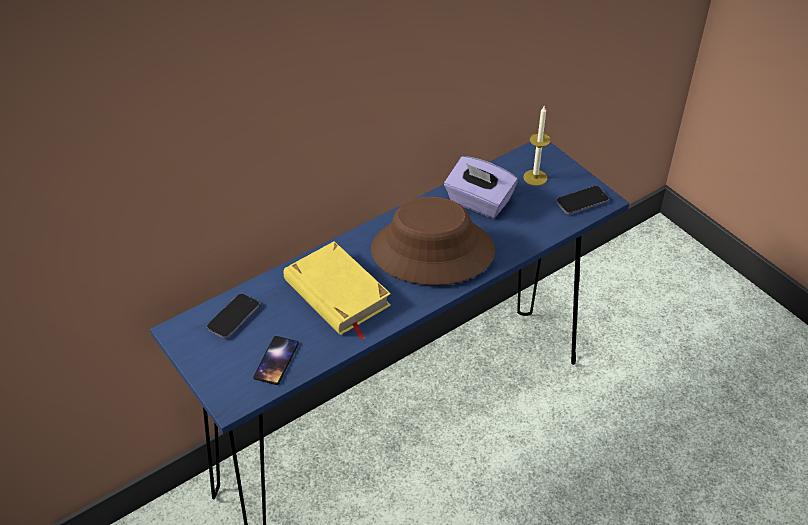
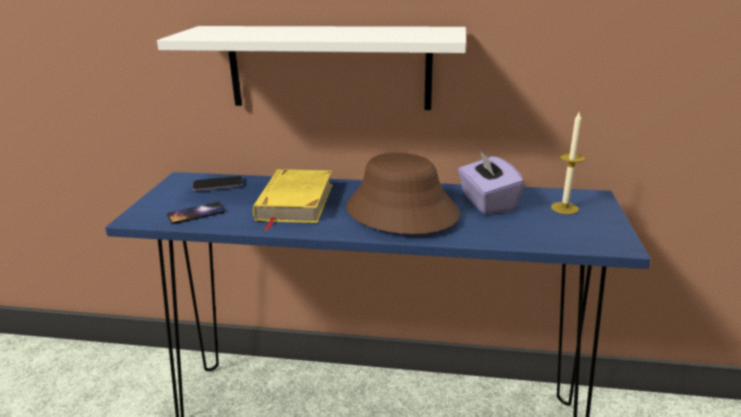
camera: 45 degrees right, 20 degrees down
(306, 146) = (329, 68): none -> white shelf
(582, 201) = (592, 238): phone -> none

